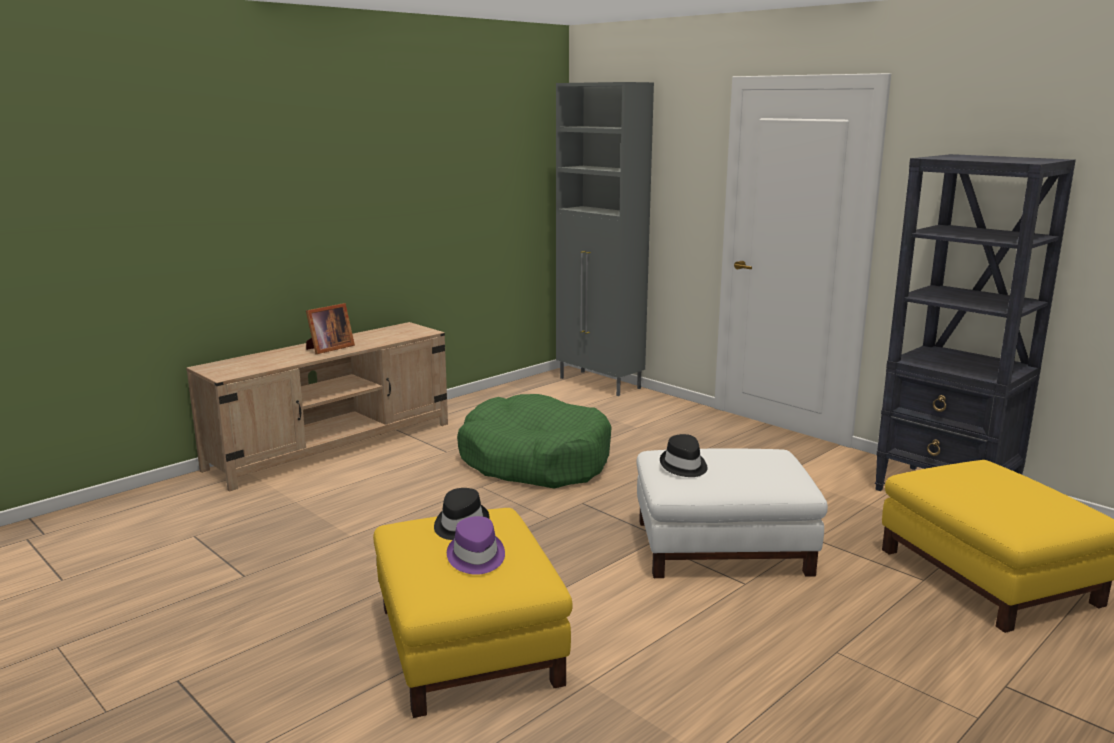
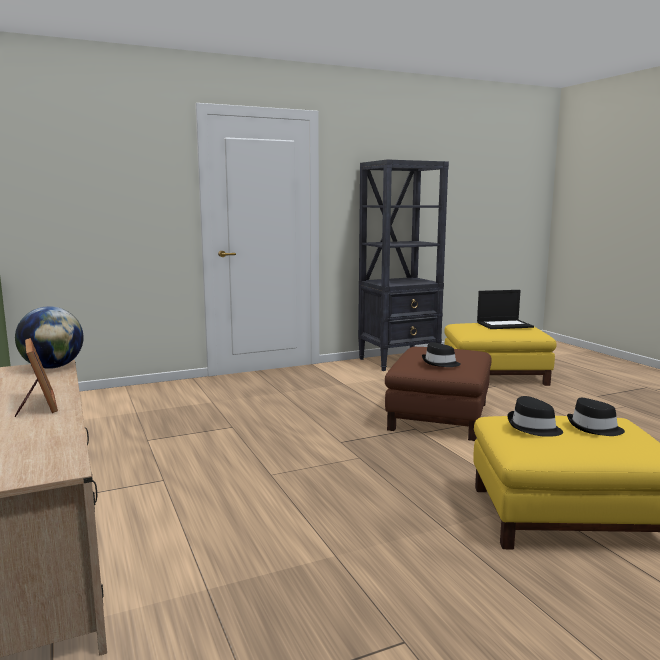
camera: 70 degrees left, 5 degrees down
(418, 332) = (52, 367): none -> globe
(475, 557) = (594, 428): purple hat -> black hat
(535, 461) = (237, 445): green dog bed -> none
(600, 383) = (91, 396): grey cabinet -> none
(721, 548) = (440, 416): white ottoman -> brown ottoman
(1018, 493) = (504, 325): none -> laptop

